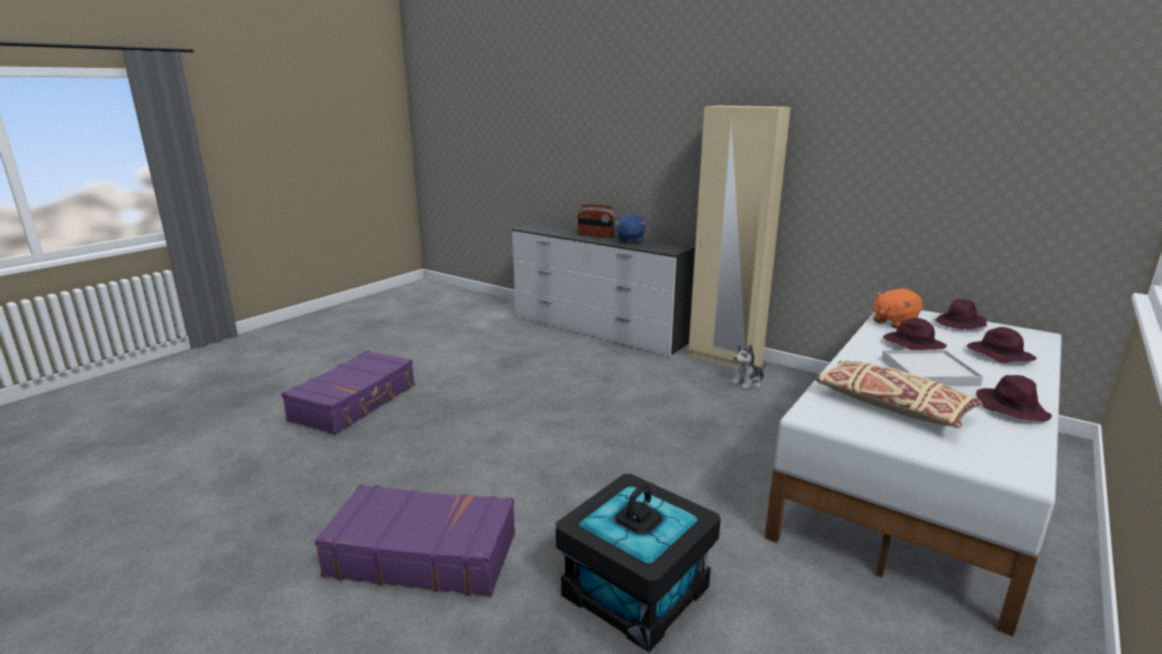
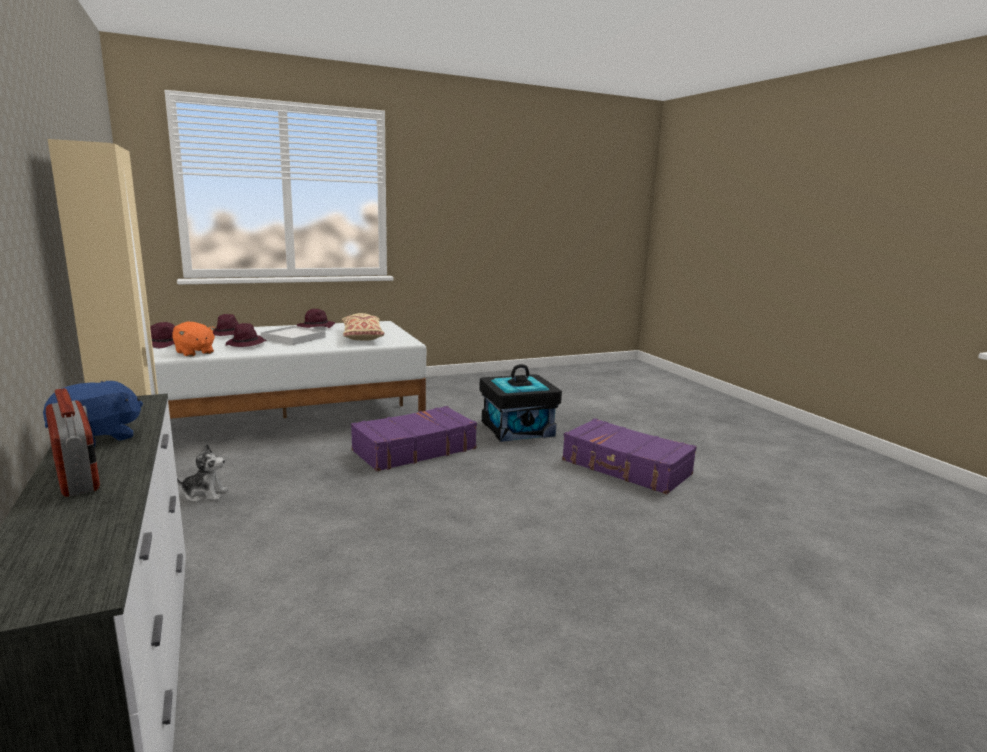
camera: 150 degrees left, 5 degrees down
(355, 402) = (694, 639): purple suitcase -> purple suitcase (413, 449)
(894, 322) = (194, 352): orange plush toy -> orange plush toy turned 45 degrees clockwise

